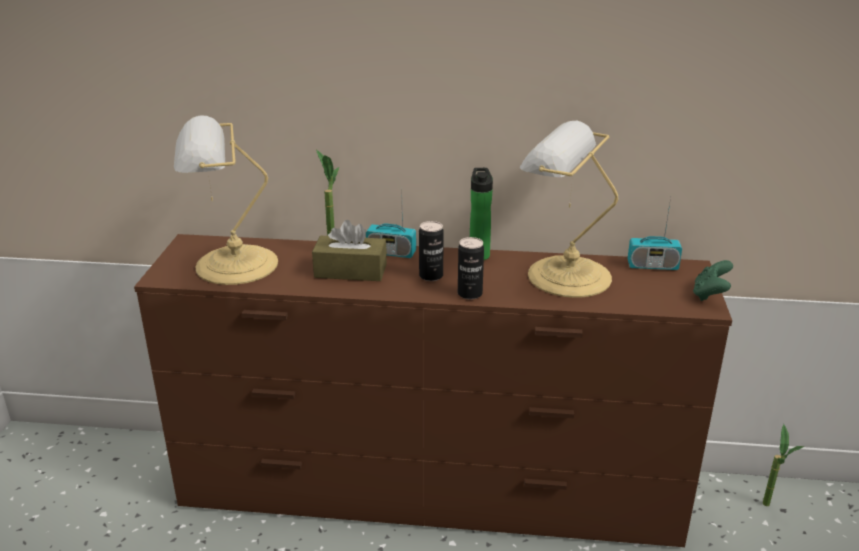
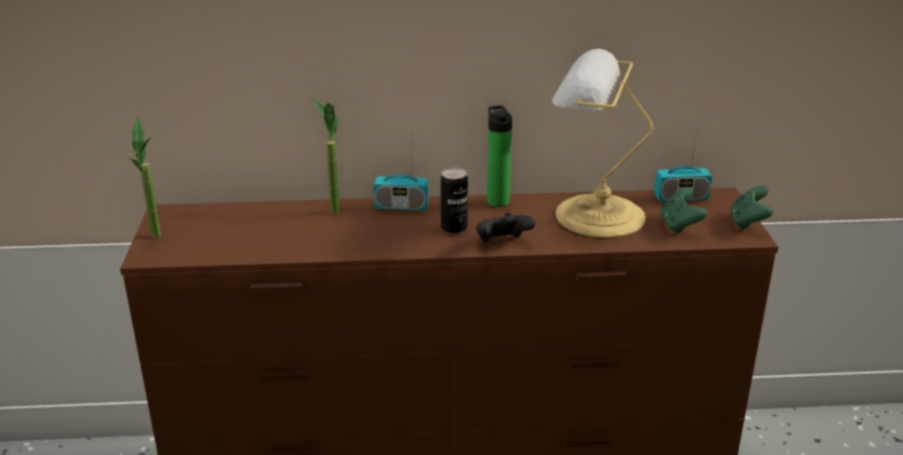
camera: 10 degrees left, 0 degrees up
(232, 265) = (226, 235): table lamp -> none
(350, 271) = (363, 230): brown tissue box -> none
(470, 294) = (502, 243): can -> black game controller
(642, 292) = (679, 226): none -> green game controller
(770, 509) = (805, 440): potted plant -> potted plant (158, 239)

